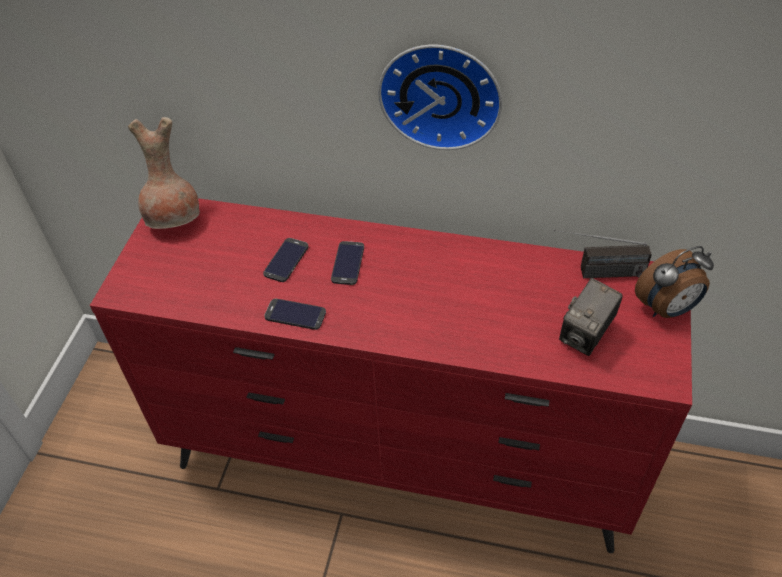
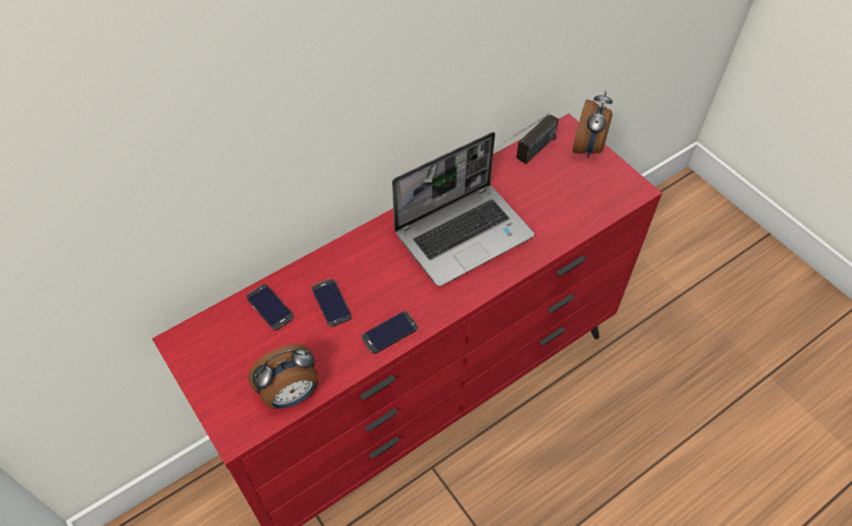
camera: 50 degrees left, 5 degrees up
(175, 218) = (200, 344): brown vase -> none
(180, 298) = (291, 394): none -> alarm clock
(347, 263) = (376, 269): phone -> phone (270, 307)
(441, 93) = (393, 88): wall clock -> none
(450, 291) = (464, 233): none -> laptop
(585, 335) = (569, 198): camera -> none

